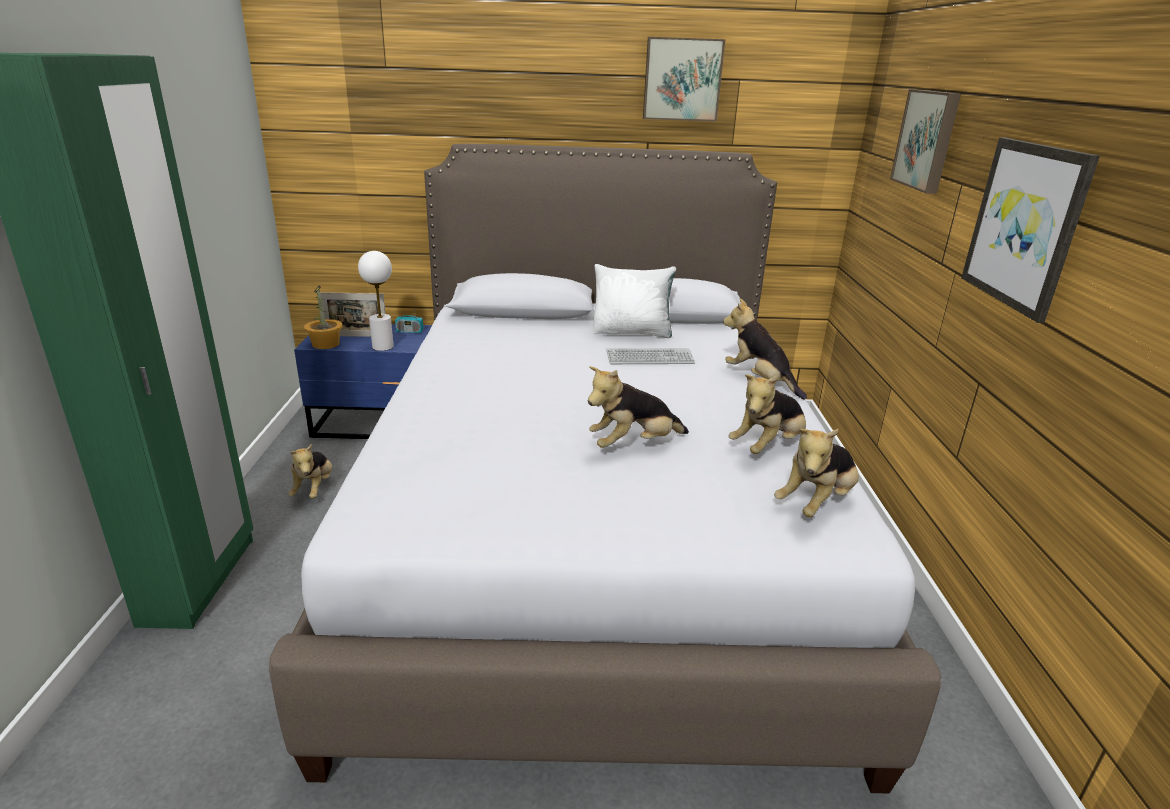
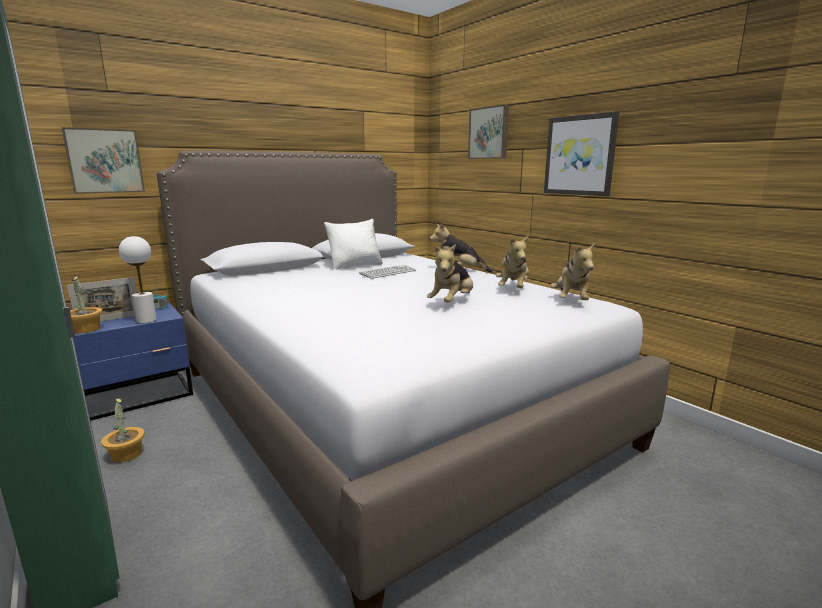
camera: 35 degrees left, 10 degrees down
(314, 489) = (126, 454): plush toy -> potted plant
(682, 79) = (331, 109): picture -> picture (105, 161)

